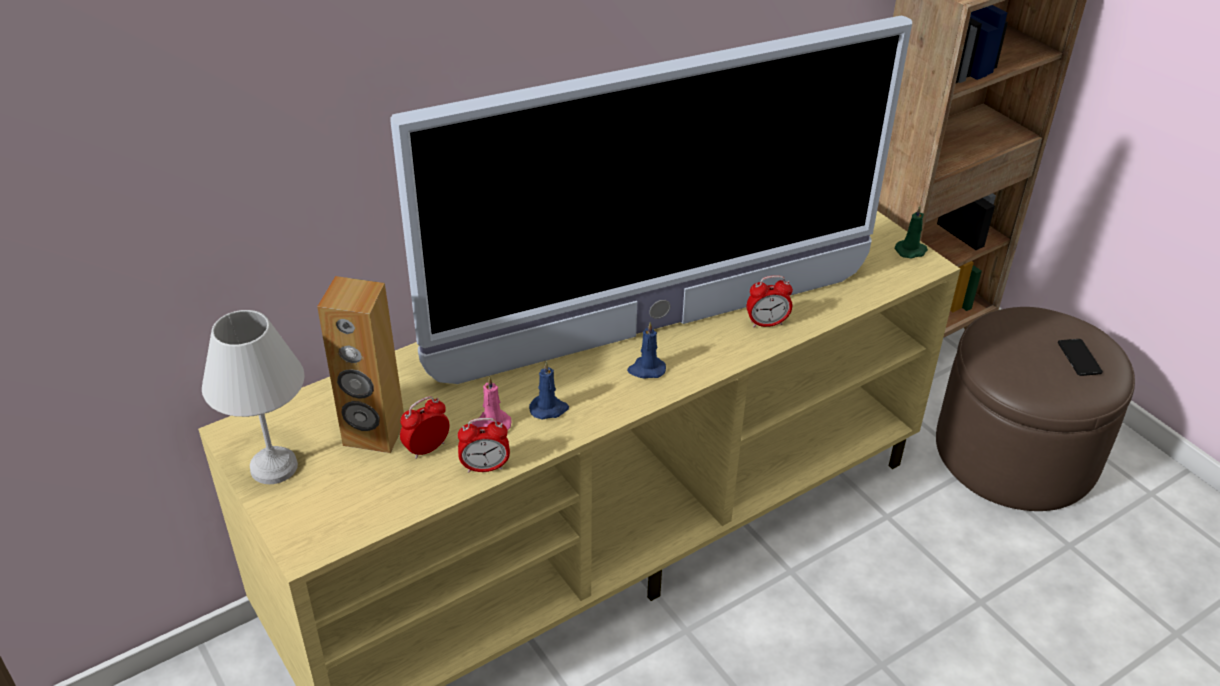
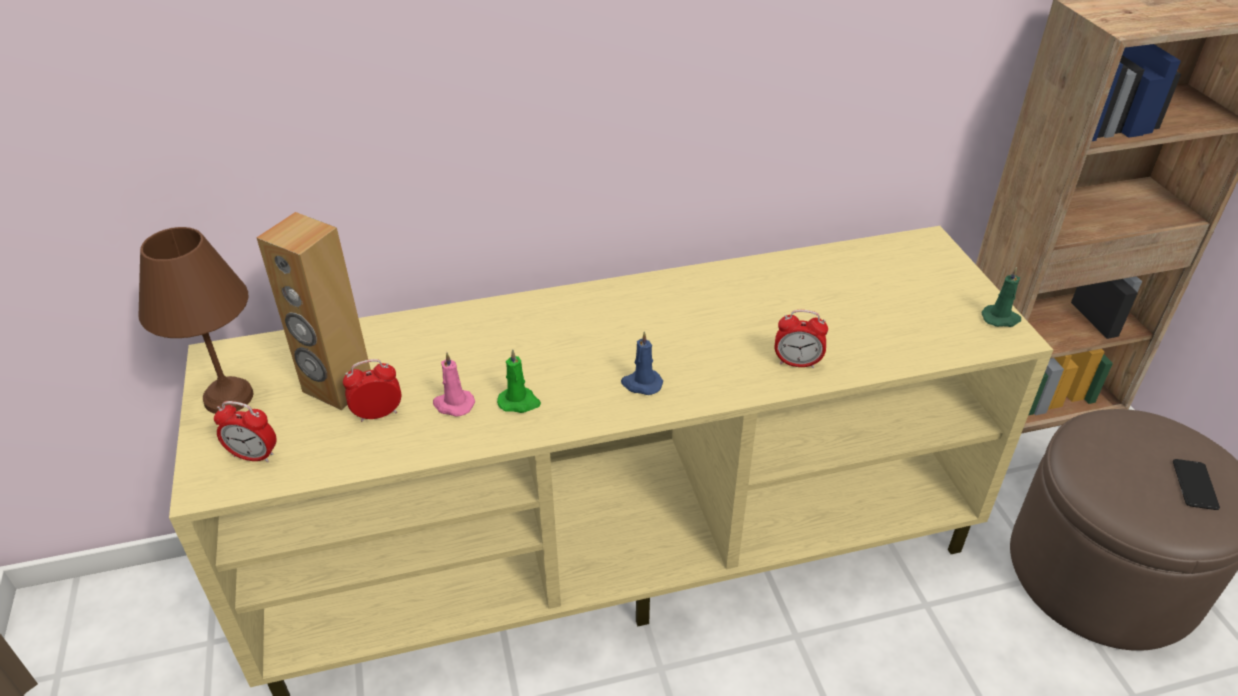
camera: 20 degrees right, 0 degrees up
(273, 465) = (228, 396): white table lamp -> brown table lamp
(485, 467) = (422, 447): alarm clock -> alarm clock (254, 456)
(549, 409) = (519, 402): blue candle -> green candle
(655, 327) = (674, 341): television -> none

